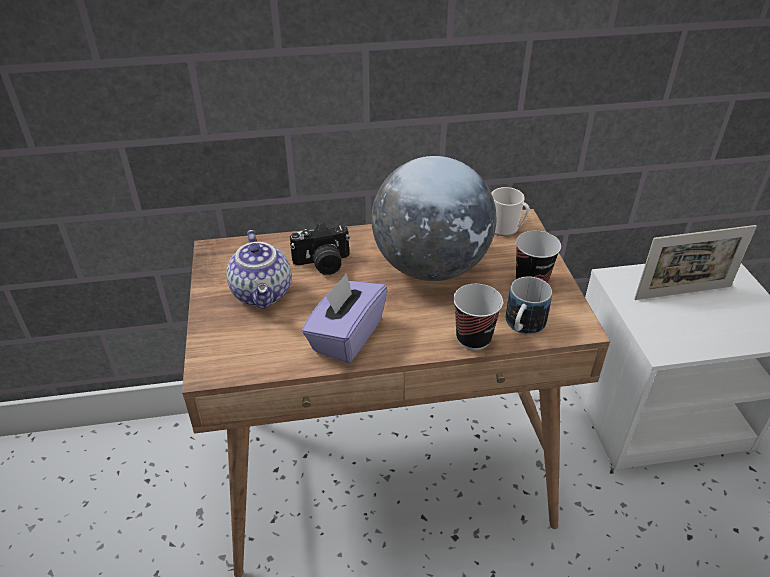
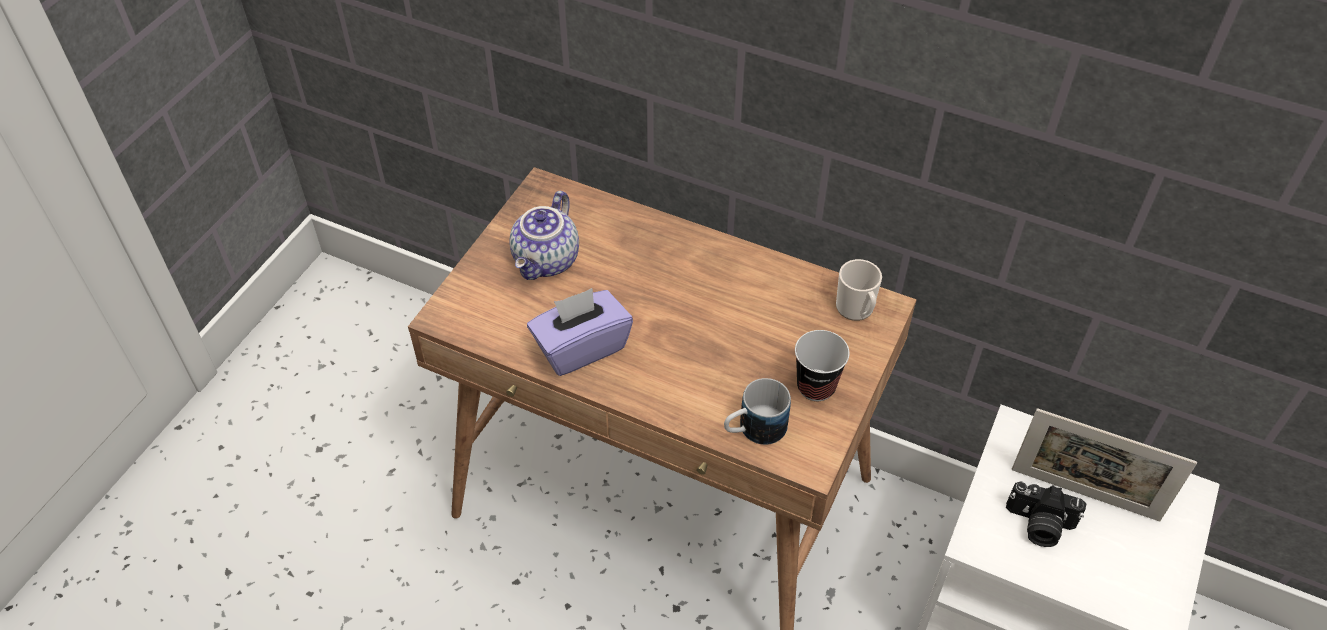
camera: 35 degrees right, 10 degrees up
(322, 264) = (628, 256): camera -> camera (1038, 525)
(431, 267) = (729, 315): globe -> none
(473, 338) = (694, 415): cup -> none

